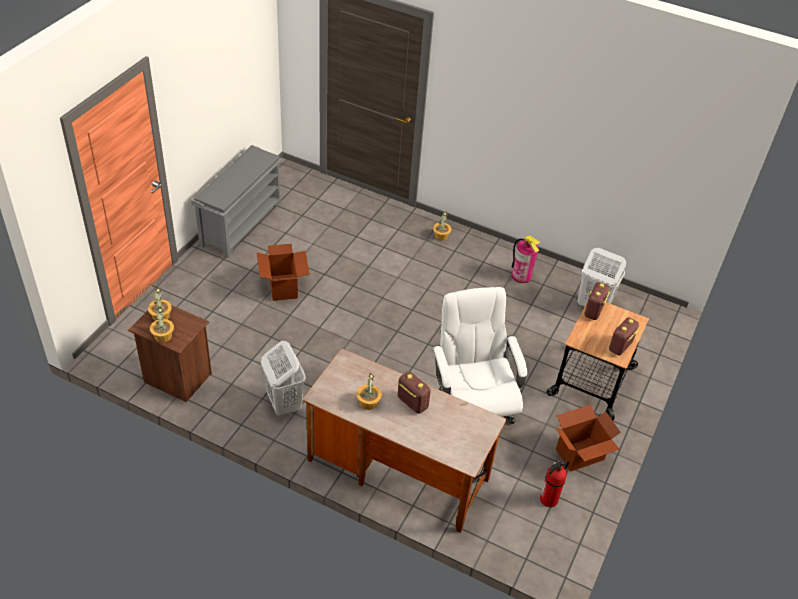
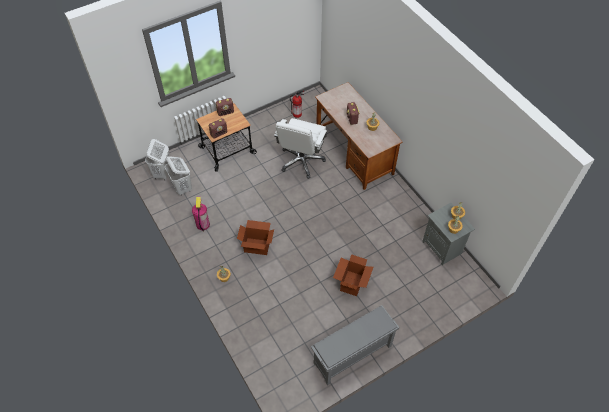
camera: 145 degrees left, 10 degrees up
(176, 379) = (442, 247): brown nightstand -> grey nightstand
(284, 403) = (390, 207): white laundry basket -> white laundry basket (162, 173)
(580, 455) = (266, 124): cardboard box -> cardboard box (257, 246)

